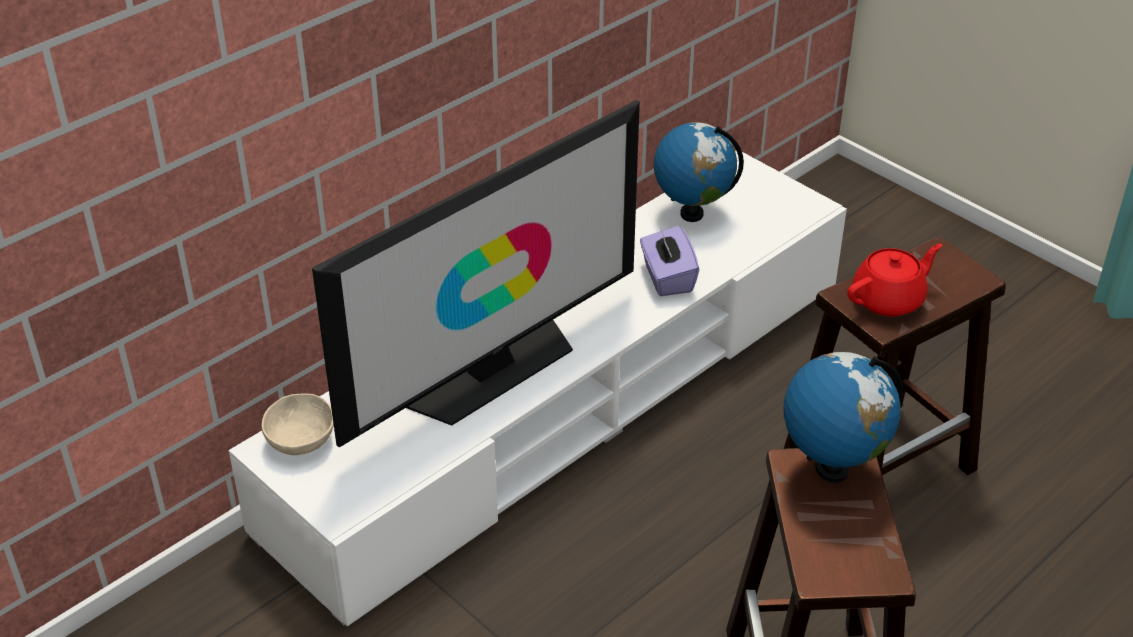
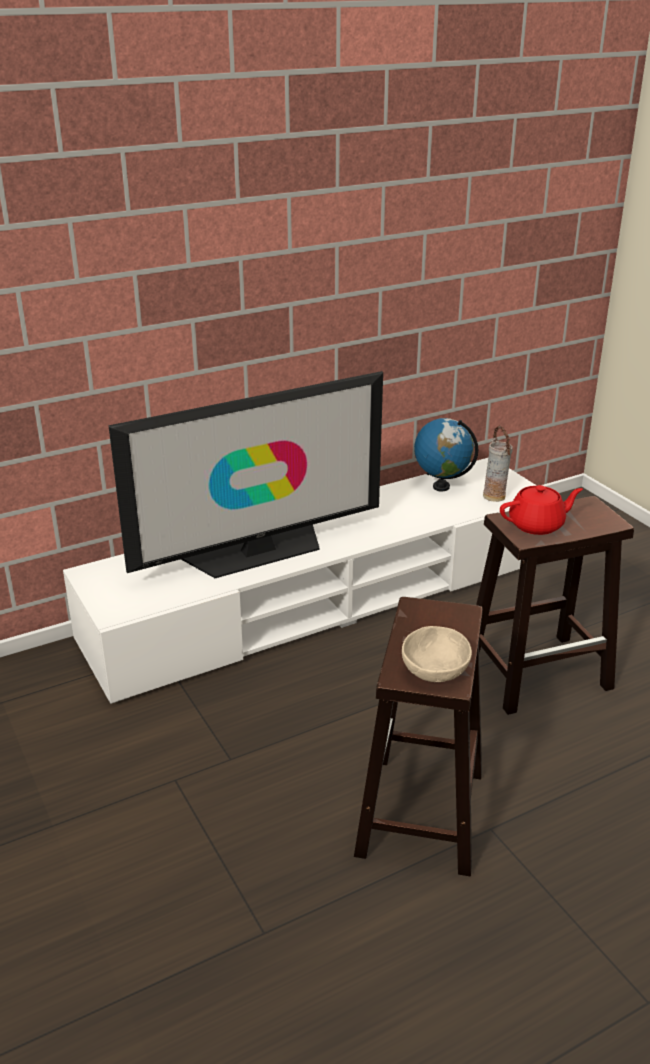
camera: 15 degrees right, 10 degrees down
(302, 441) = (112, 572): beige bowl -> beige bowl (436, 671)
(667, 278) = (406, 519): purple tissue box -> none
(768, 219) = (495, 496): none -> vase
(831, 468) = (442, 614): globe -> none

